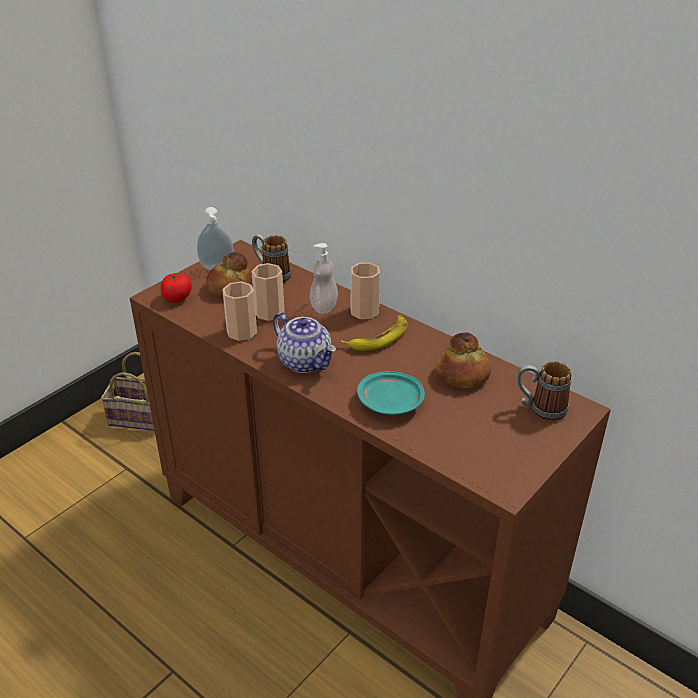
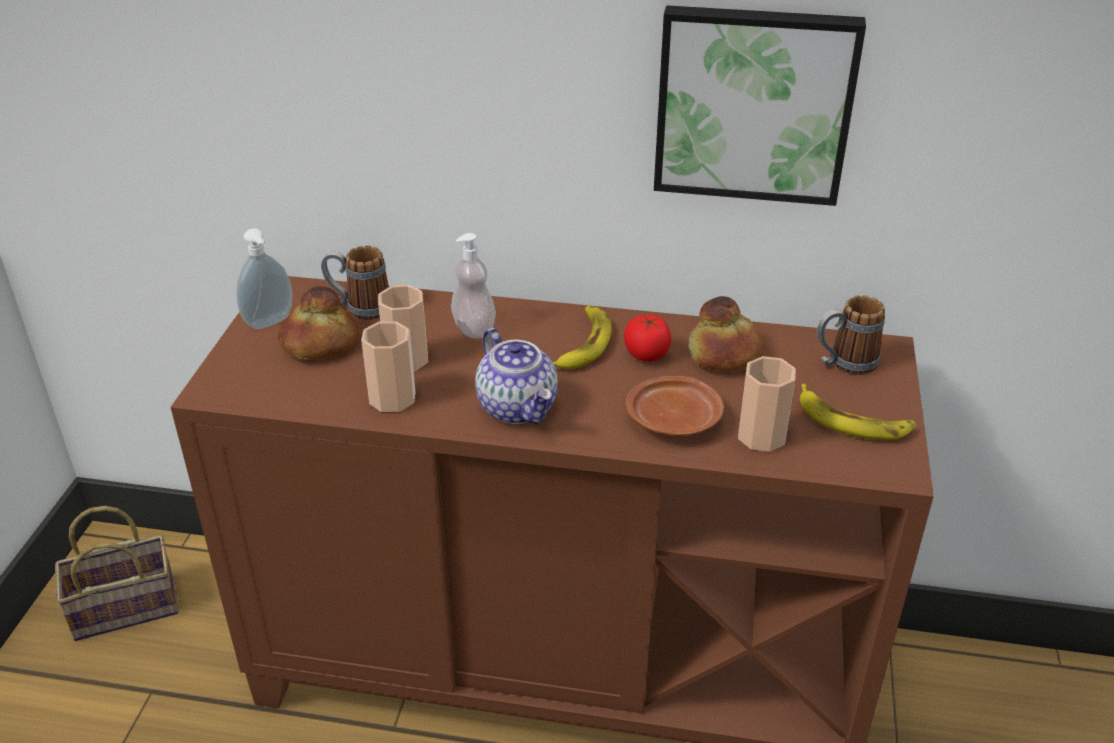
camera: 30 degrees left, 0 degrees up
(177, 298) = (250, 383): tomato -> tomato (646, 354)
(305, 362) = (518, 407): teapot -> teapot turned 45 degrees clockwise
(364, 311) = (532, 317): cup -> cup (761, 436)
(391, 403) = (675, 419): turquoise plate -> brown plate
(507, 447) = (852, 421): none -> banana
(515, 202) = (754, 103): none -> picture

